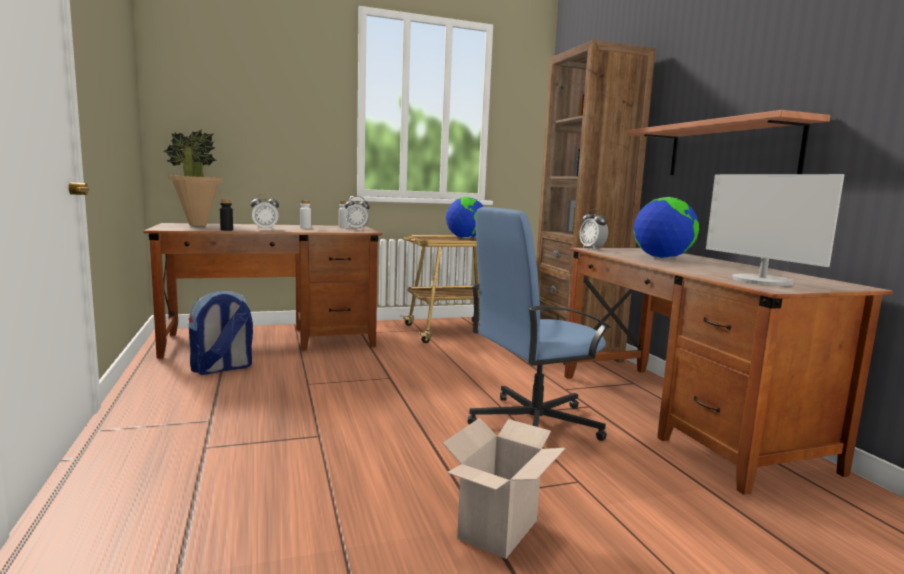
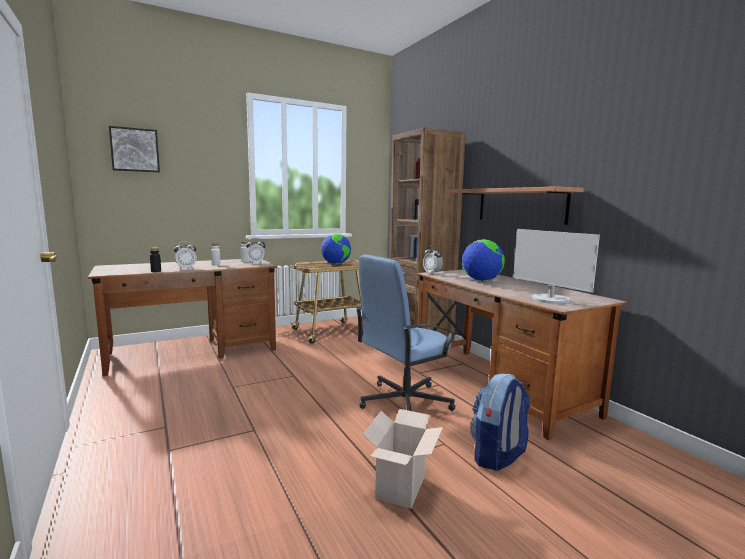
camera: 10 degrees left, 0 degrees up
(197, 225) = (127, 266): potted plant -> none
(216, 79) = (135, 150): none -> picture
(222, 368) = (160, 380): backpack -> backpack (498, 456)

